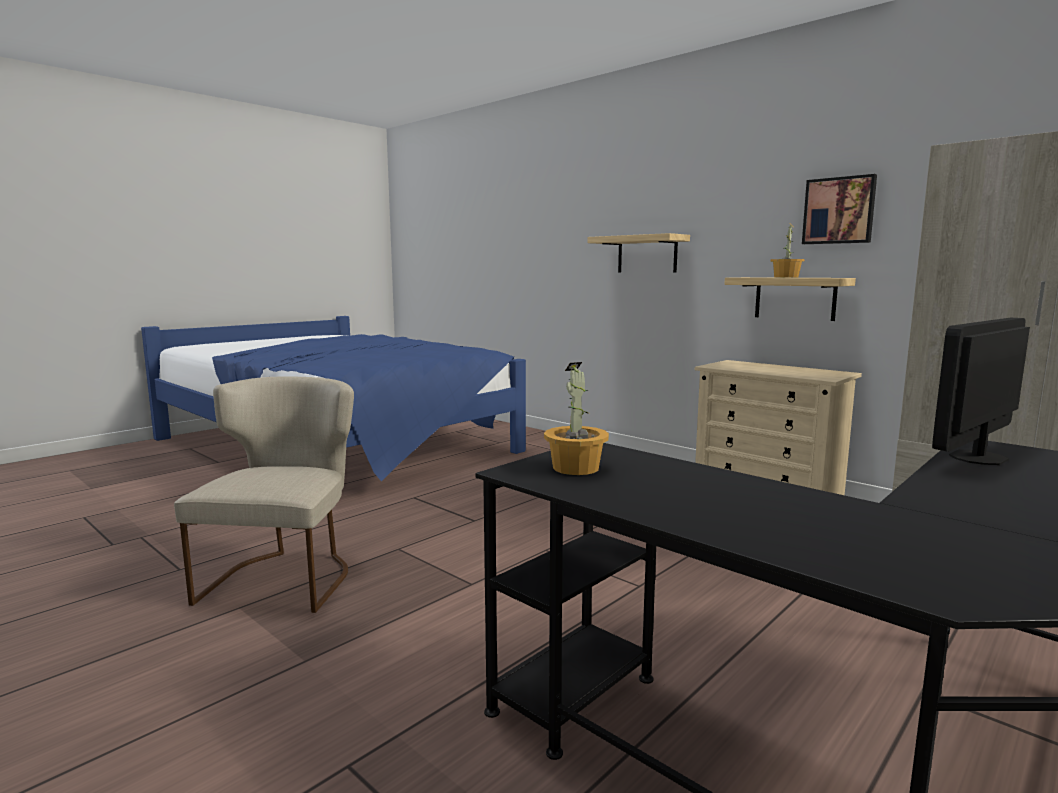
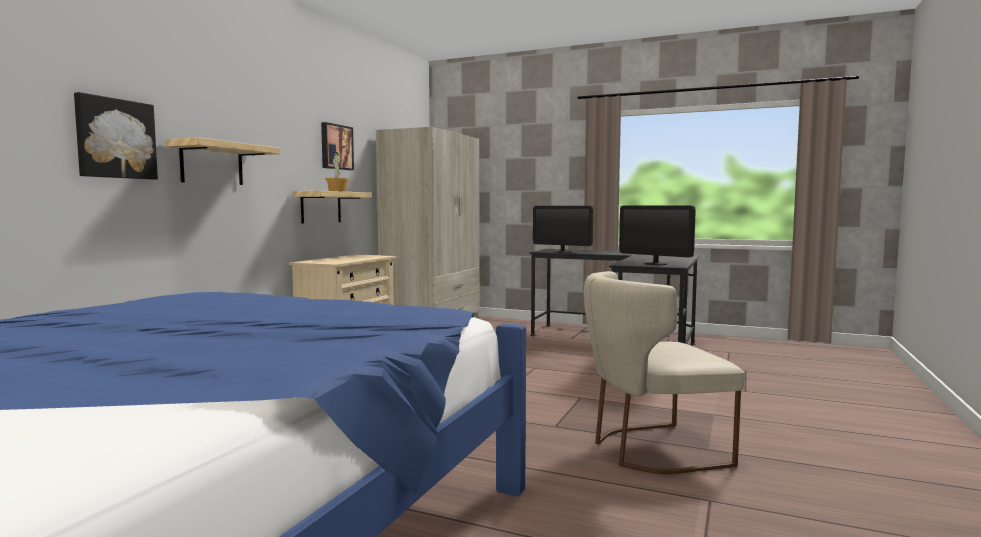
camera: 110 degrees left, 5 degrees down
(576, 468) = (655, 264): potted plant -> monitor
(577, 243) = (115, 138): none -> picture

